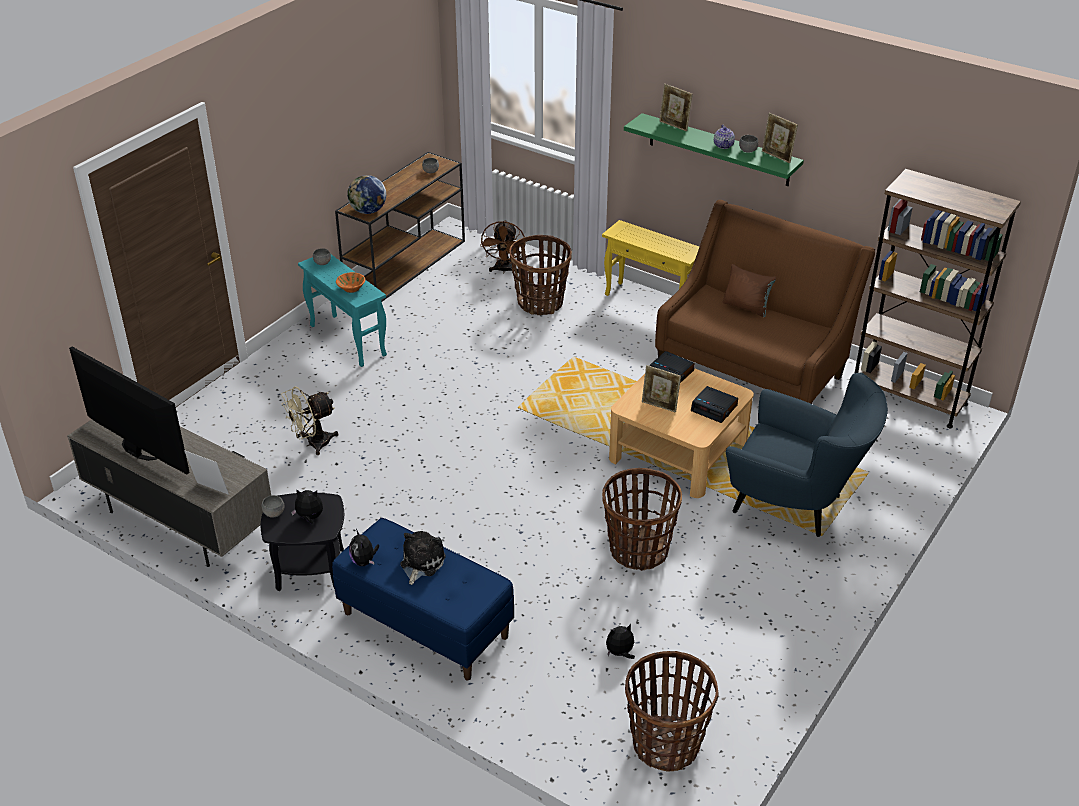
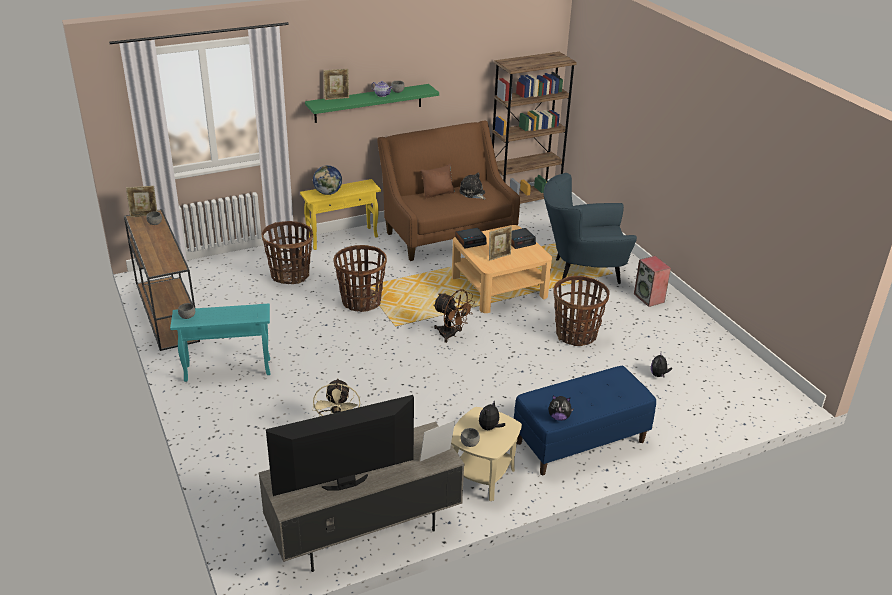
camera: 60 degrees left, 5 degrees down
(310, 569) = (482, 477): black side table -> beige side table
(351, 288) = (241, 315): orange bowl -> none
(368, 211) = (171, 264): globe -> globe (328, 193)
(421, 563) = (579, 394): plush toy -> plush toy (473, 193)
(504, 270) = (232, 274): brown fan -> brown fan (451, 335)
(665, 744) = (739, 387): basket -> basket (361, 302)
(777, 156) = (415, 87): picture frame -> picture frame (144, 215)
(795, 505) = (581, 271): blue armchair -> blue armchair turned 150 degrees counterclockwise
(797, 590) = (649, 298): none -> speaker

